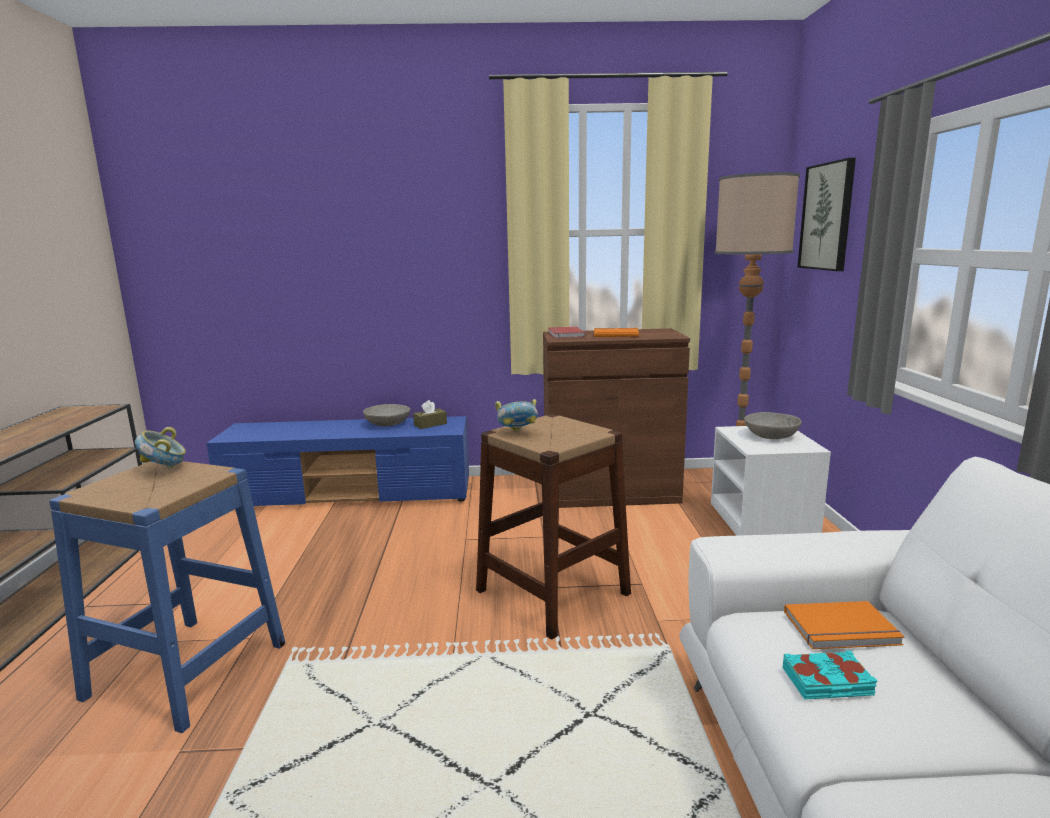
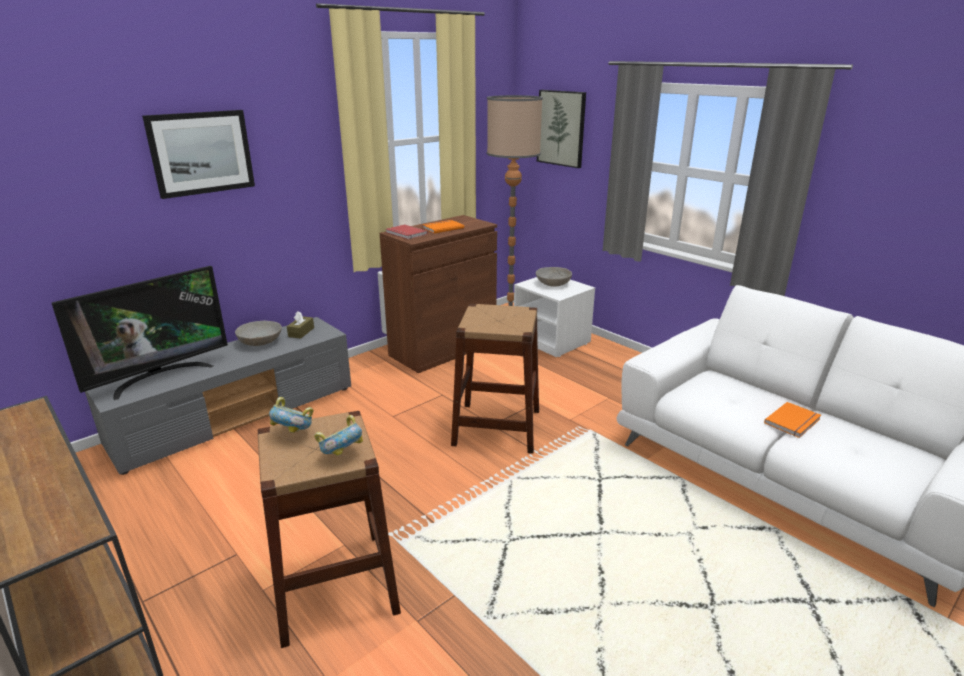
camera: 40 degrees left, 10 degrees up
(187, 670) = (334, 585): blue stool -> brown stool
(280, 430) = (159, 376): none -> television
(352, 494) = (238, 415): blue tv stand -> grey tv stand
(363, 227) = (201, 153): none -> picture
(518, 433) = (480, 324): bowl -> bowl (342, 455)
(827, 682) = (735, 408): turquoise book -> none
(843, 630) = (713, 384): orange book -> orange book (794, 422)

